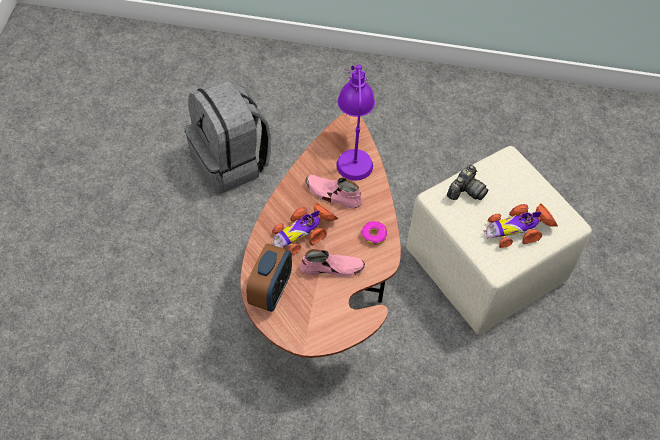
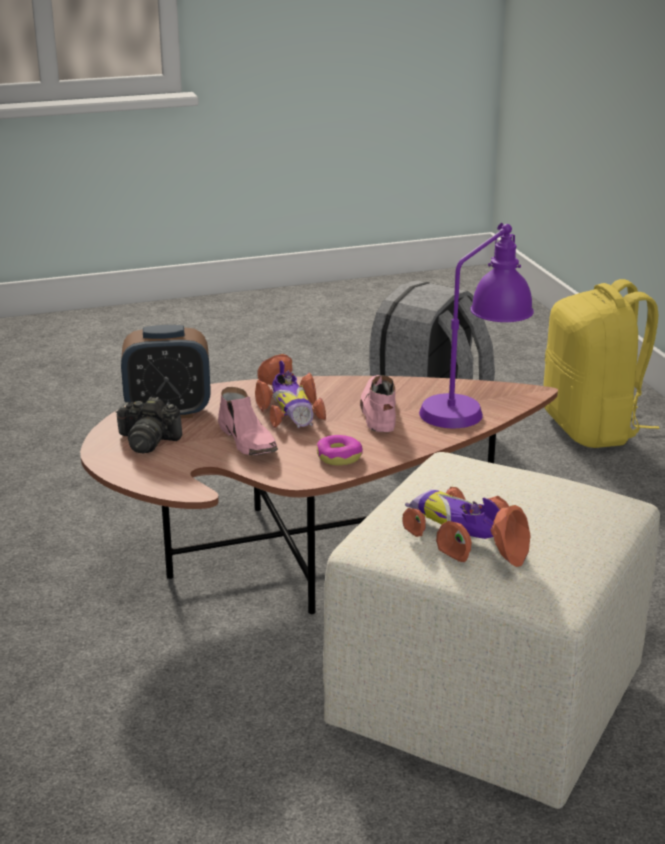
camera: 65 degrees right, 30 degrees down
(280, 88) = (592, 428): none -> yellow backpack
(303, 232) = (288, 409): toy car -> toy car turned 135 degrees counterclockwise
(466, 191) = (489, 475): camera -> camera (148, 441)

